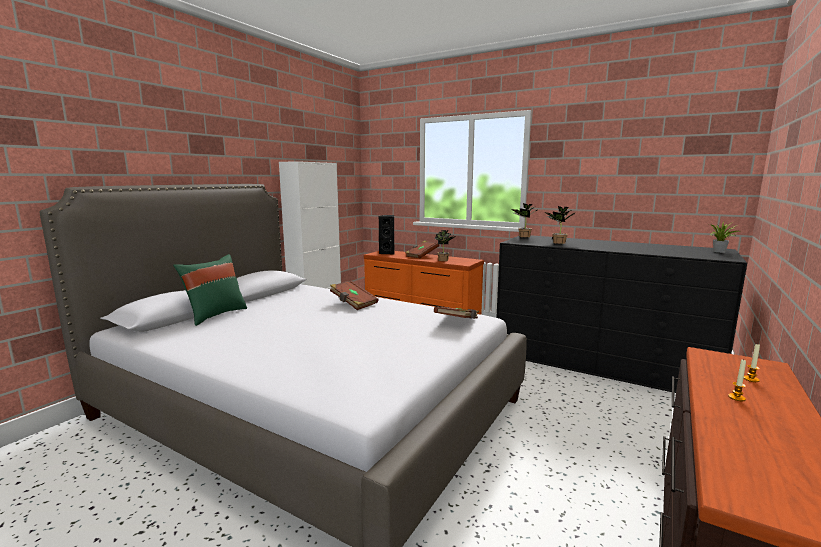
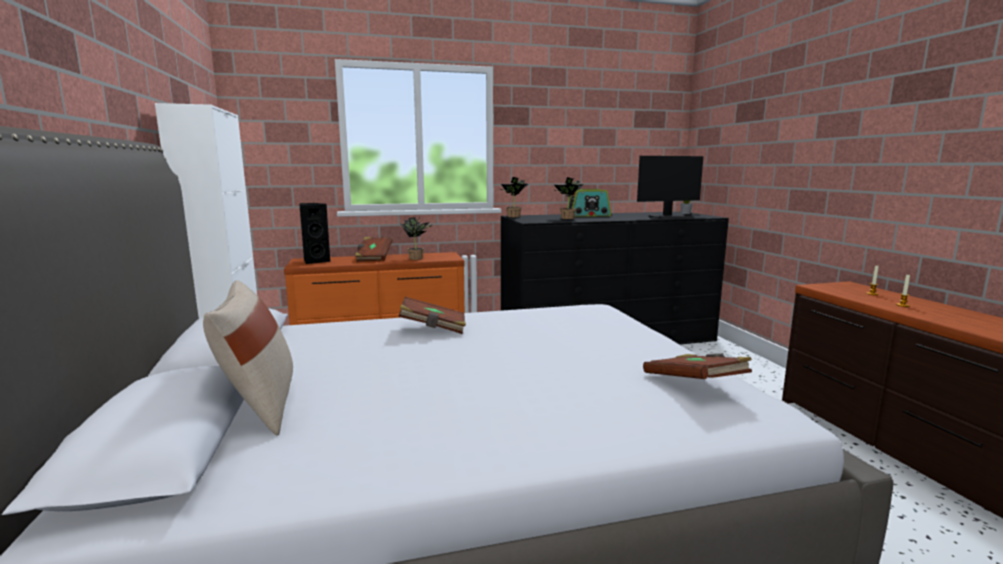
camera: 45 degrees left, 0 degrees up
(215, 315) = (259, 408): green pillow -> beige pillow
(457, 322) = (594, 316): brown book -> brown book (694, 384)
(594, 242) = (588, 215): none -> radio
(671, 253) = (671, 217): none -> monitor

